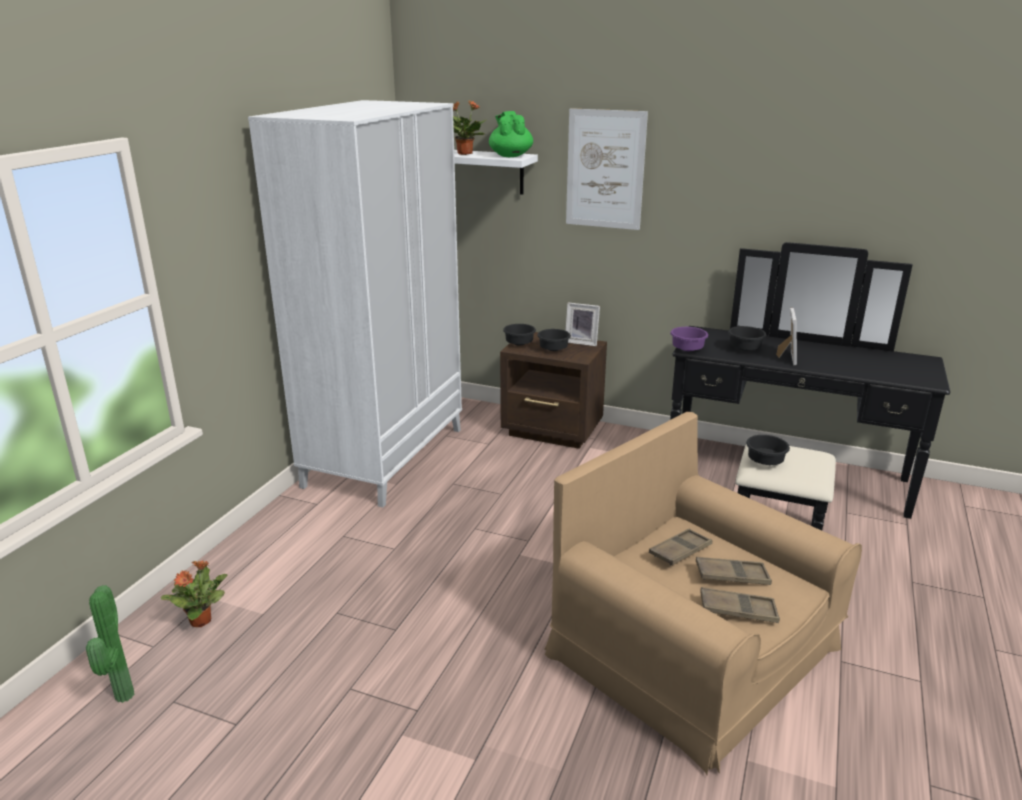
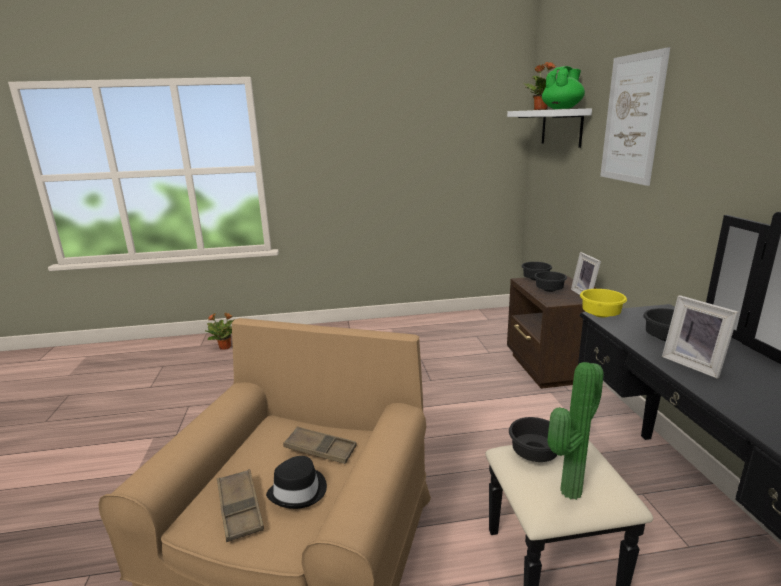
camera: 60 degrees right, 5 degrees down
(120, 696) = (162, 354): potted plant -> potted plant (566, 490)
(385, 456) = (423, 329): white wardrobe -> none
(686, 349) = (599, 314): purple bowl -> yellow bowl
(732, 575) = (299, 491): brown tray -> black hat
(785, 357) = (694, 364): picture frame -> picture frame turned 75 degrees clockwise

